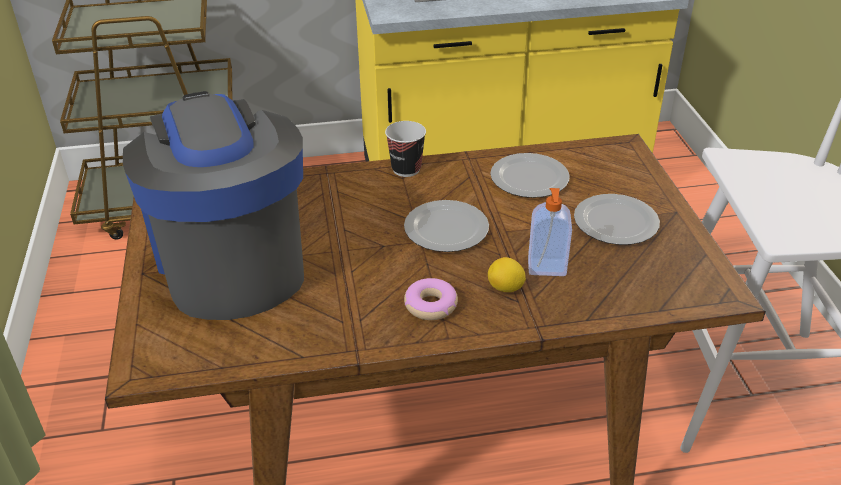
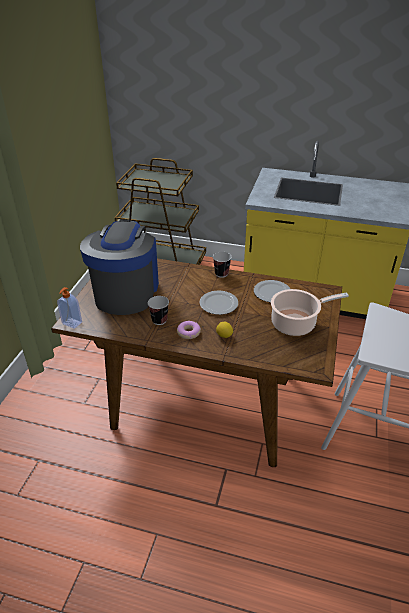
camera: 25 degrees right, 0 degrees up
(350, 299) = (159, 320): none -> cup
(547, 268) = (248, 333): soap dispenser -> soap dispenser (71, 323)
(617, 223) = (296, 323): plate -> cooking pot

